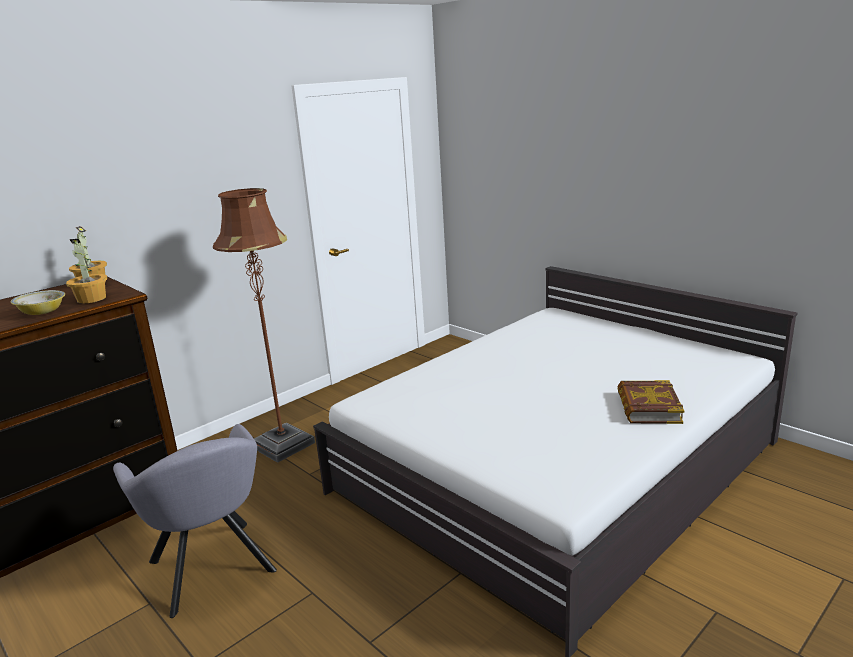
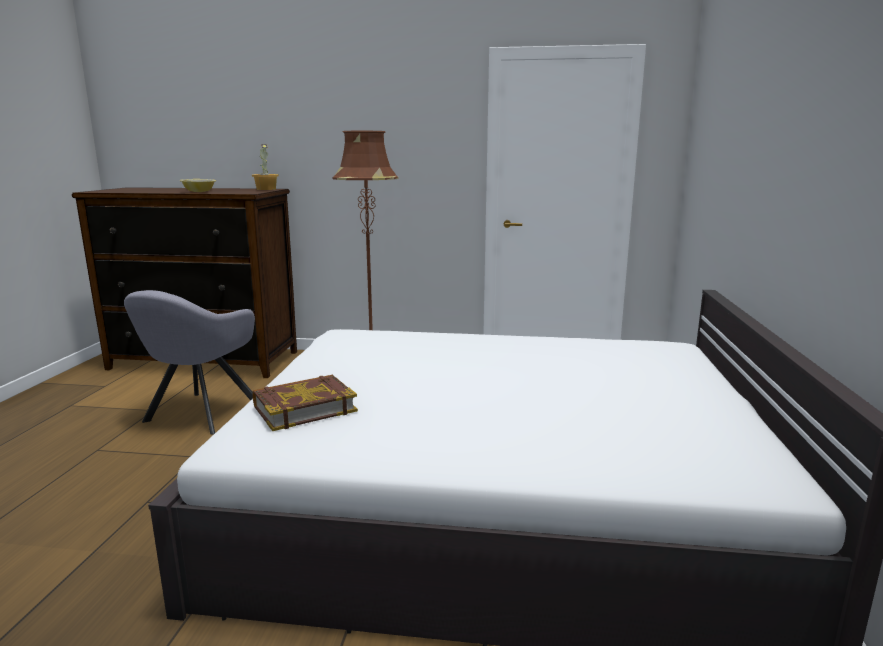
camera: 50 degrees right, 5 degrees down
(91, 299) = (233, 192): potted plant -> none
(648, 407) = (497, 446): book -> book (304, 408)

